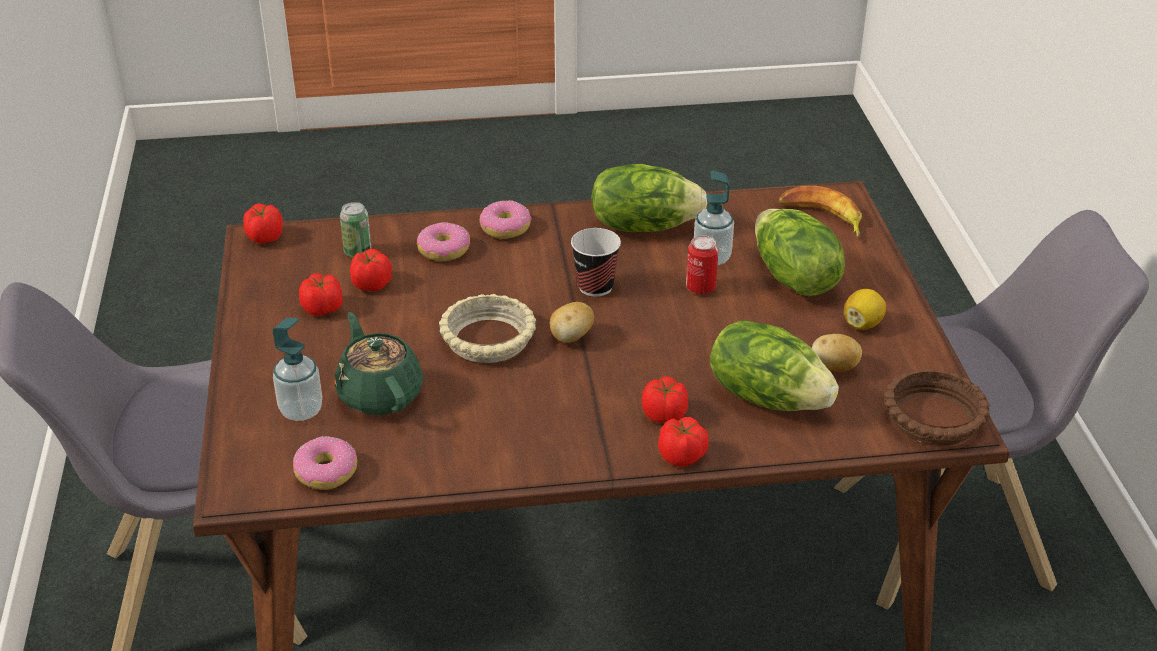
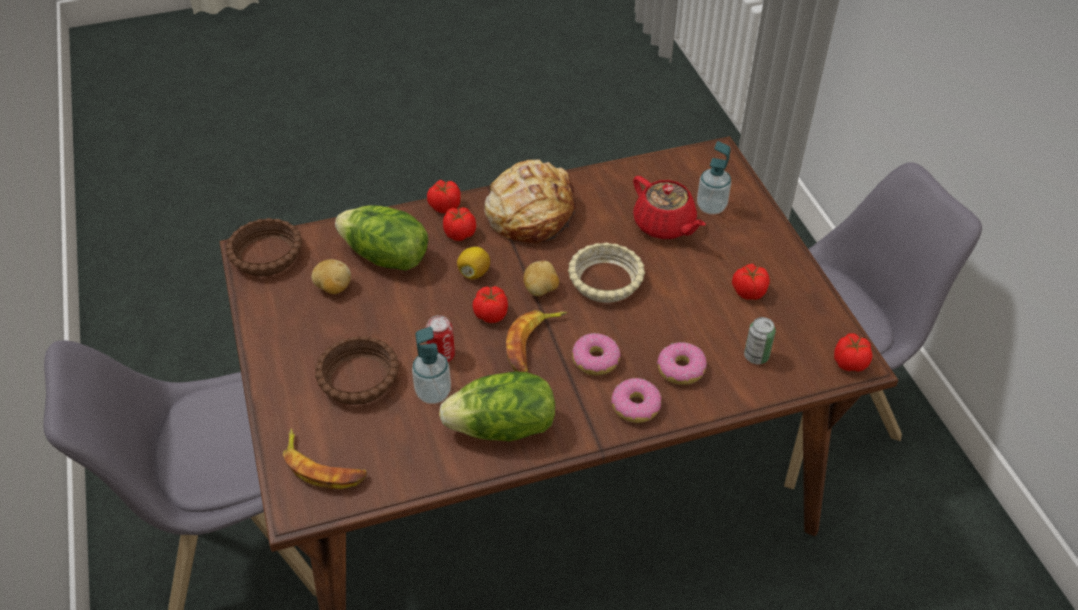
camera: 170 degrees right, 10 degrees up
(326, 472) = (670, 170): donut -> donut (596, 360)
(371, 285) = (724, 321): tomato -> tomato (491, 314)
(379, 393) = (665, 225): green teapot -> red teapot
(559, 431) = (530, 213): none -> bread
(595, 287) = (533, 344): cup -> banana
(792, 278) = (359, 377): lettuce -> brown bowl
(862, 324) = (304, 333): lemon -> lemon (474, 273)

